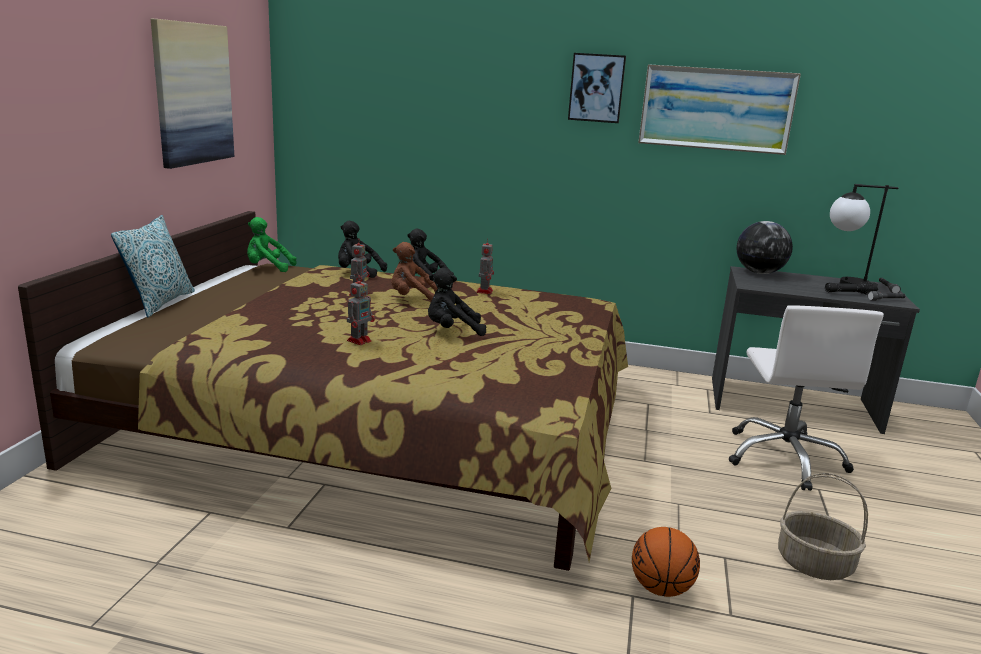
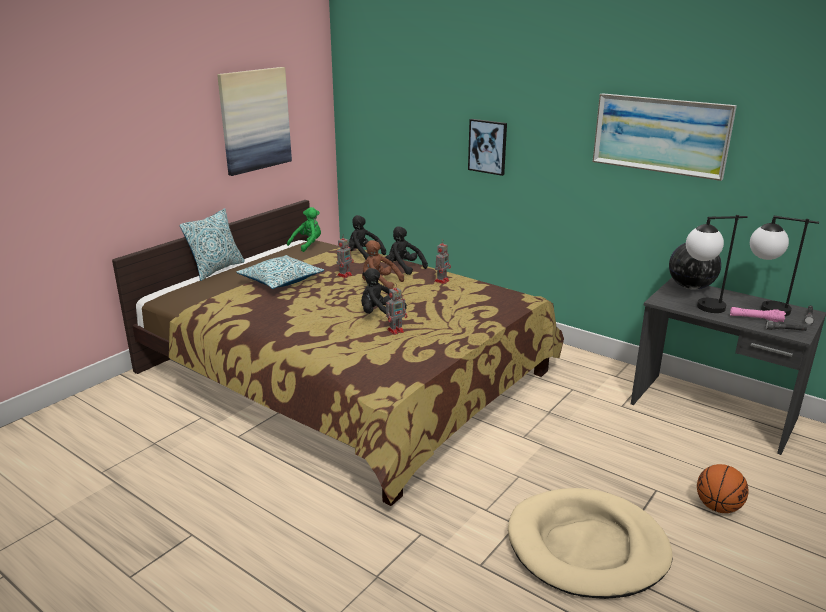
camera: 25 degrees right, 5 degrees up
(267, 268) = (308, 245): green plush toy -> green plush toy turned 105 degrees clockwise
(277, 306) = (280, 280): none -> pillow
(360, 340) = (308, 315): toy robot -> toy robot (396, 330)
(596, 88) = (560, 112): picture -> picture (488, 146)
(661, 588) = (446, 534): basketball -> basketball (718, 507)
(785, 458) = (652, 458): white office chair -> none
(792, 288) = (700, 308): none -> table lamp
(815, 564) = (587, 547): basket -> beige dog bed
(849, 293) = (755, 319): black flashlight -> pink flashlight

